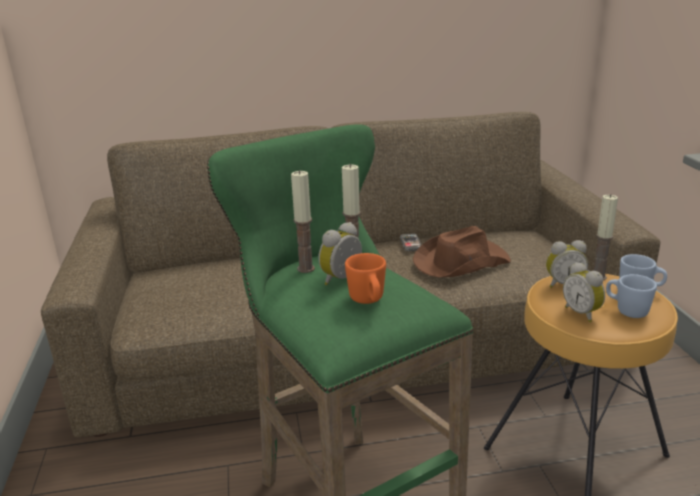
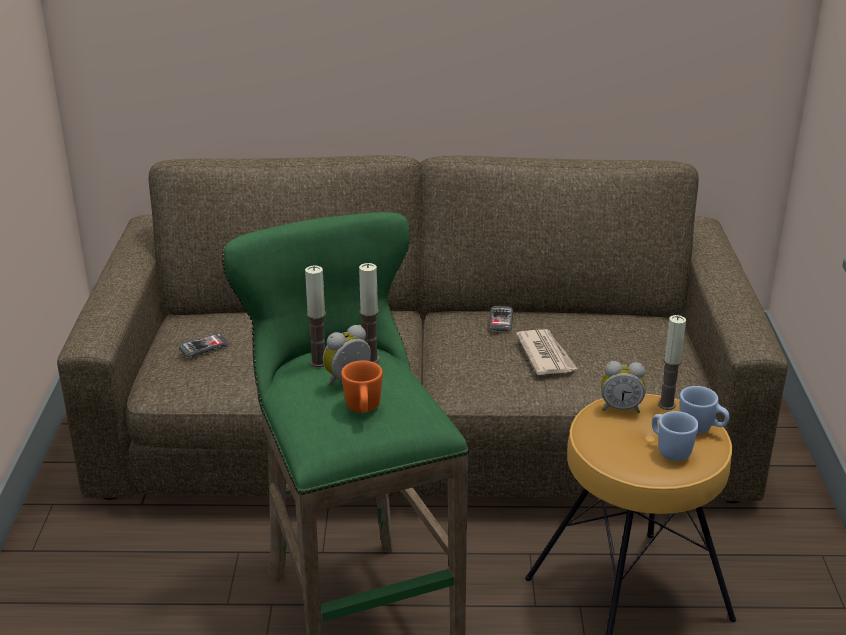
camera: 10 degrees right, 5 degrees up
(173, 289) = (203, 347): none -> phone
(460, 262) = (545, 355): brown hat -> newspaper
(582, 313) = (618, 446): alarm clock -> none

